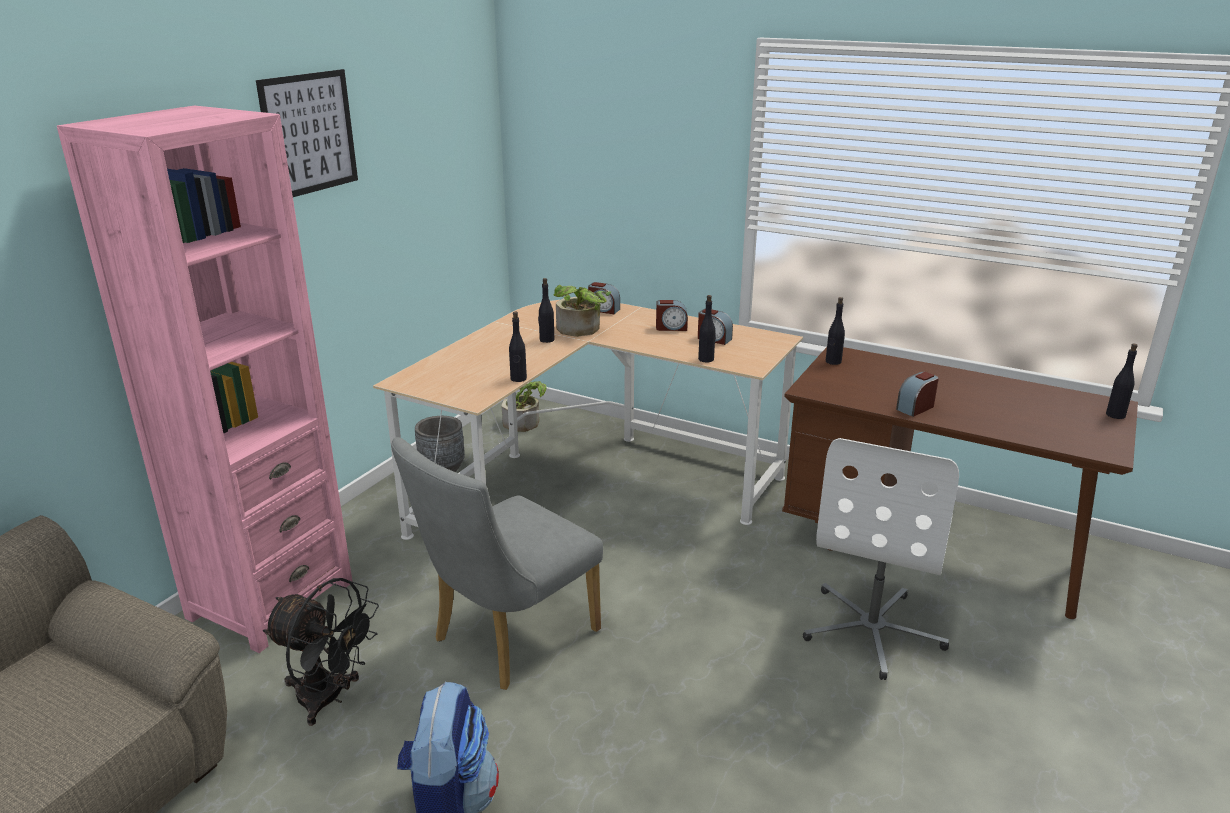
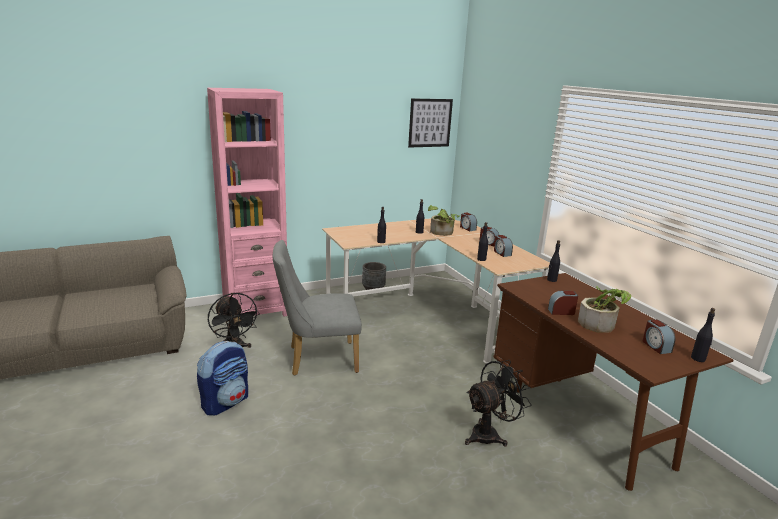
camera: 35 degrees right, 5 degrees down
(309, 133) = (331, 110): picture -> picture (430, 123)
(525, 421) = (433, 283): potted plant -> potted plant (600, 324)
(872, 630) = (490, 434): white office chair -> black fan
(1063, 416) = (656, 346): none -> alarm clock

